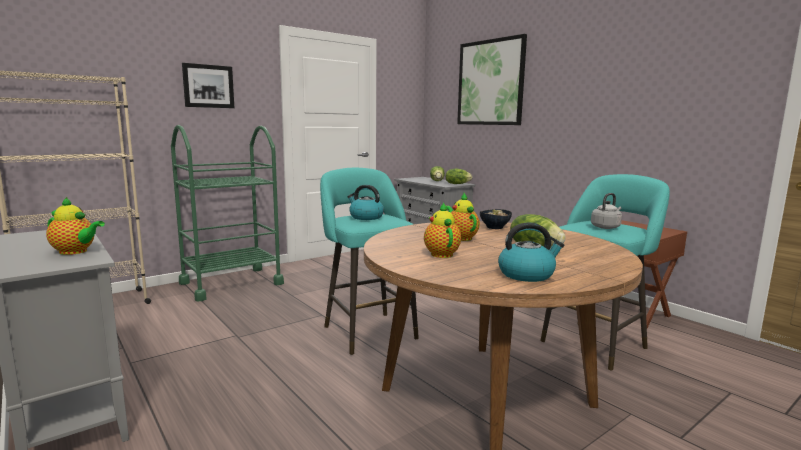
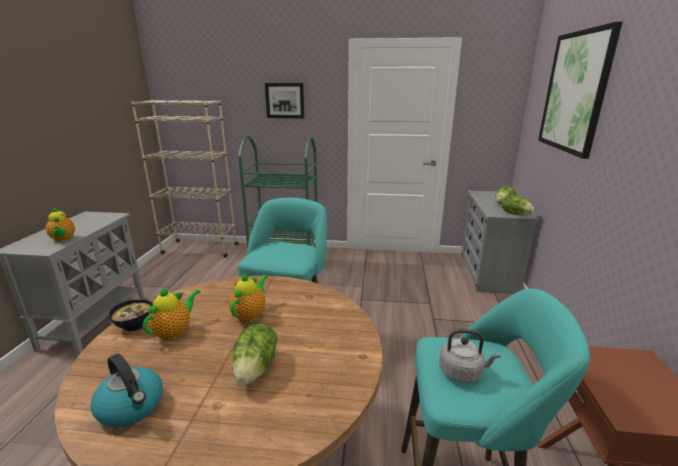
camera: 45 degrees right, 10 degrees up
(365, 217) = (280, 250): kettle -> none
(495, 227) = (322, 312): bowl -> bowl (135, 326)

